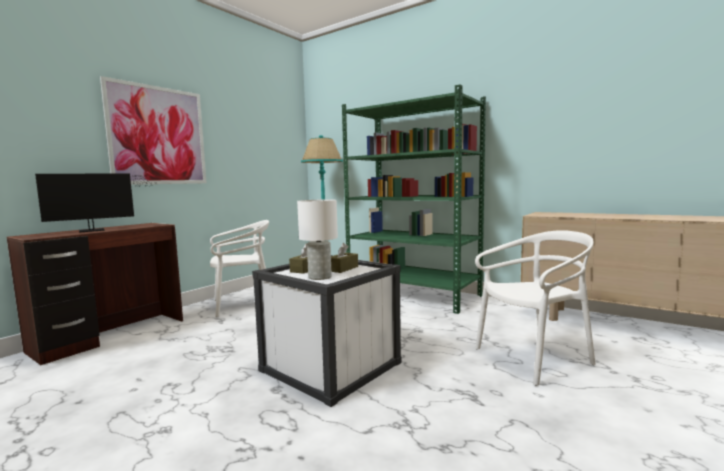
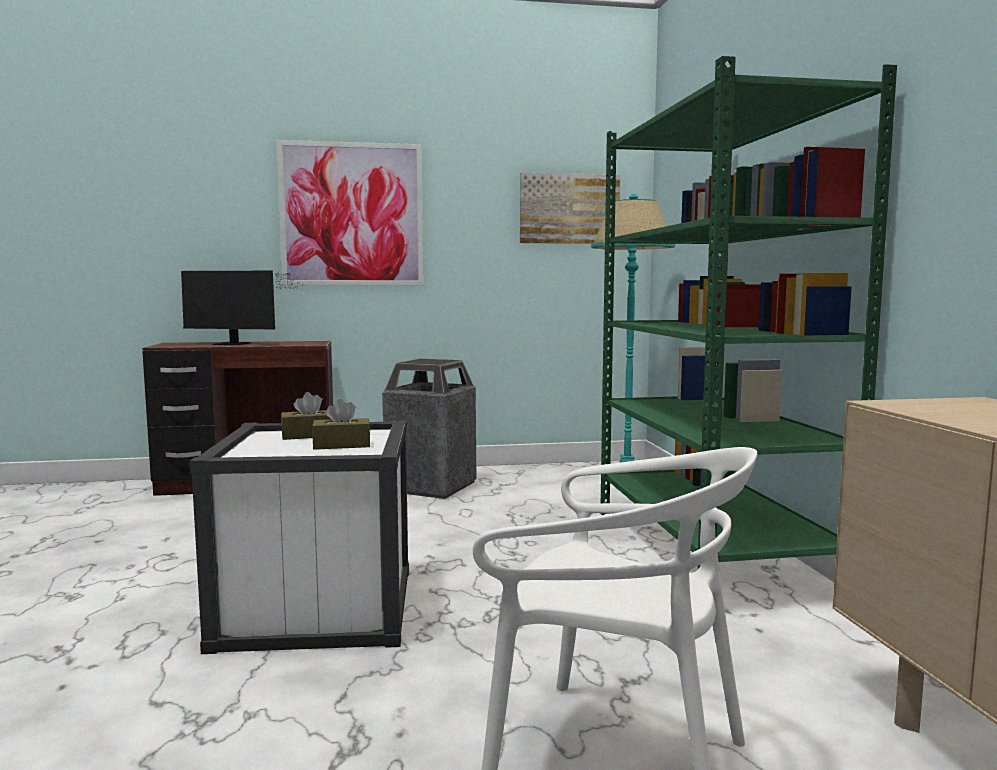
camera: 45 degrees right, 0 degrees up
(242, 304) = (431, 487): white chair -> trash can
(274, 140) = (569, 209): none -> picture
(319, 277) = (272, 448): white table lamp -> none

